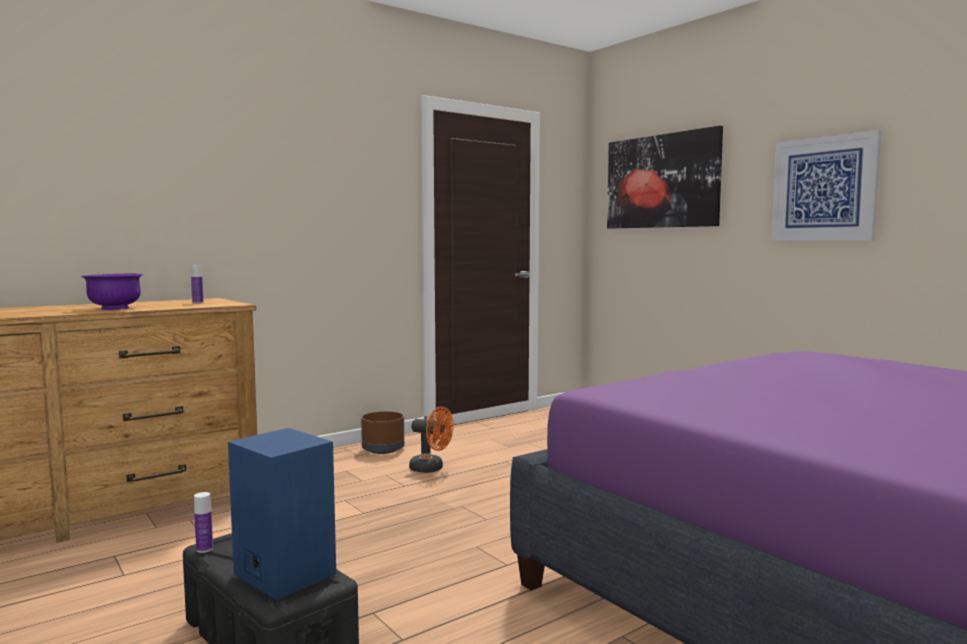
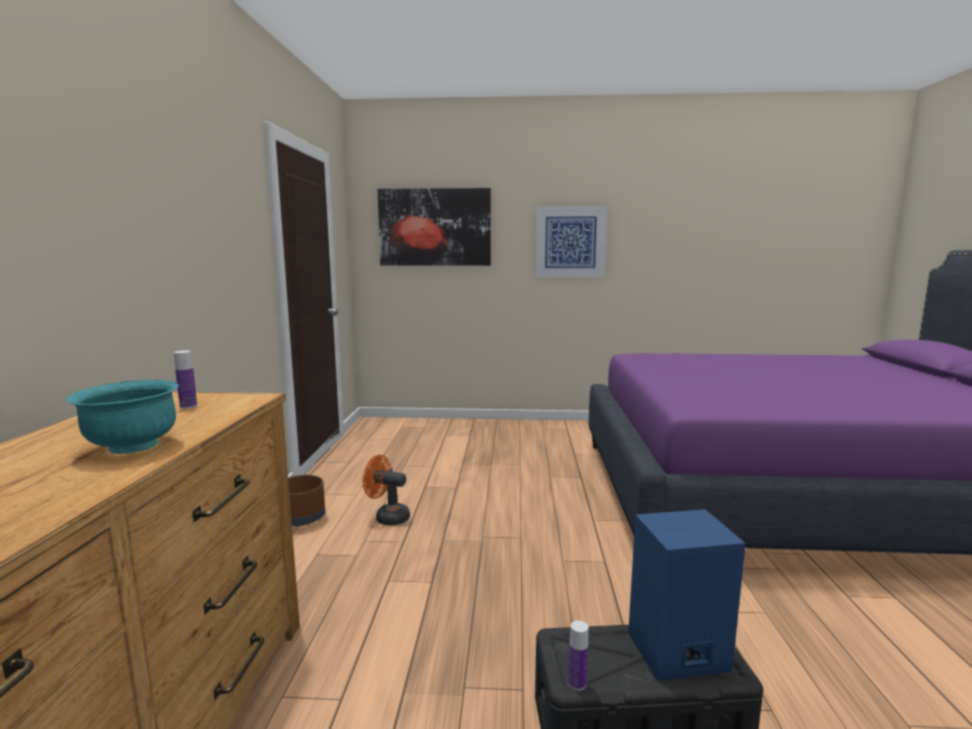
camera: 50 degrees left, 5 degrees up
(114, 308) = (132, 446): purple bowl -> turquoise bowl
(431, 468) = (387, 517): orange fan -> orange fan turned 135 degrees counterclockwise

